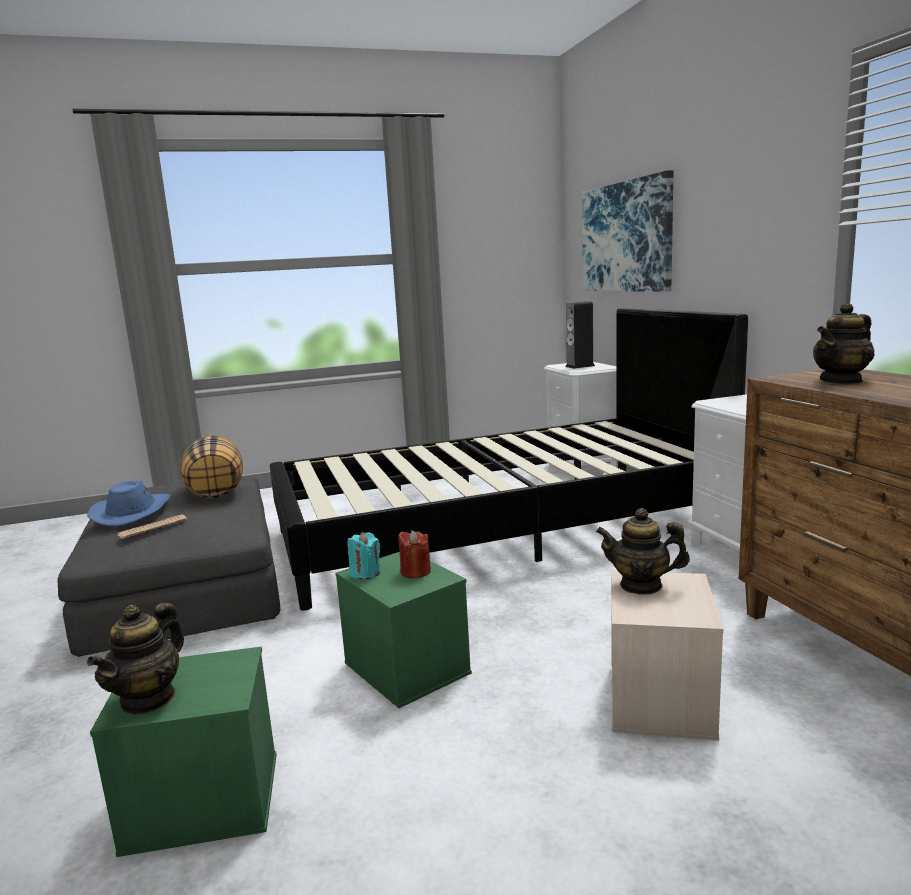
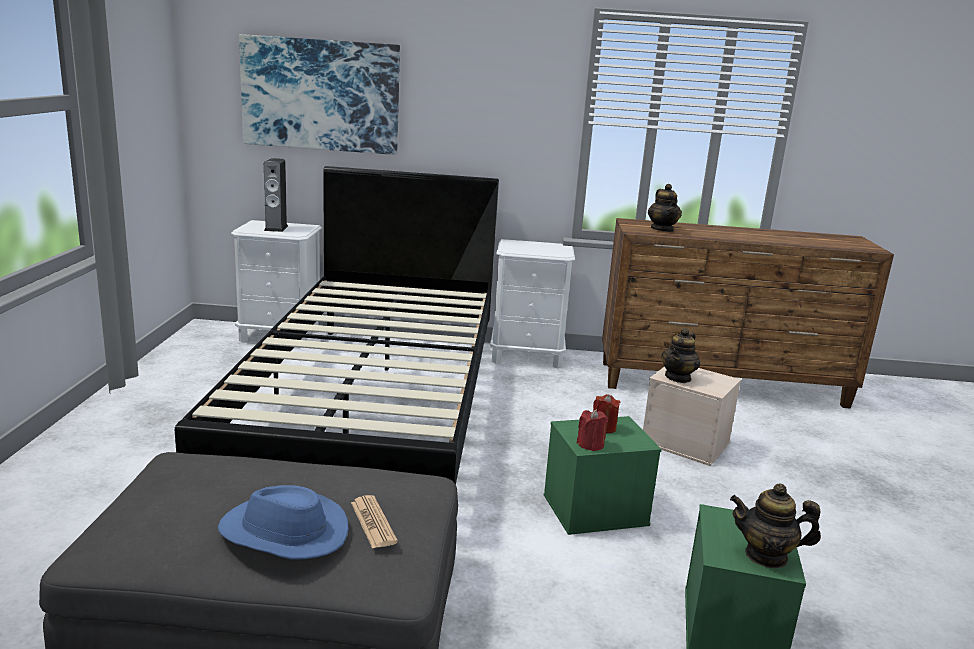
camera: 70 degrees left, 5 degrees up
(149, 699) = (766, 556): teapot -> teapot turned 150 degrees clockwise
(216, 492) = (268, 472): pillow -> none
(365, 573) = (590, 445): turquoise candle -> red candle

